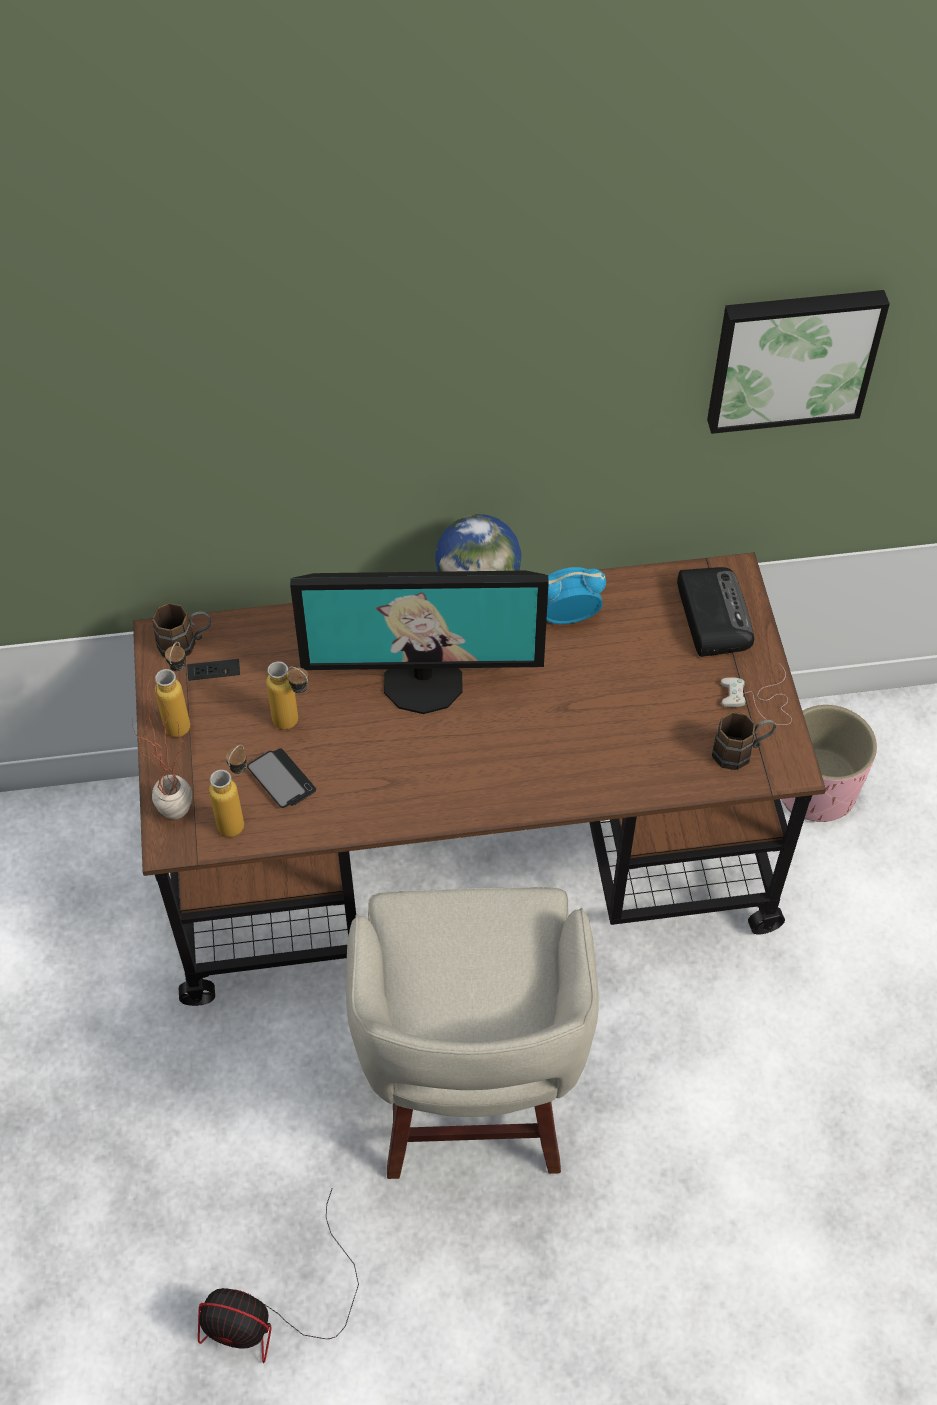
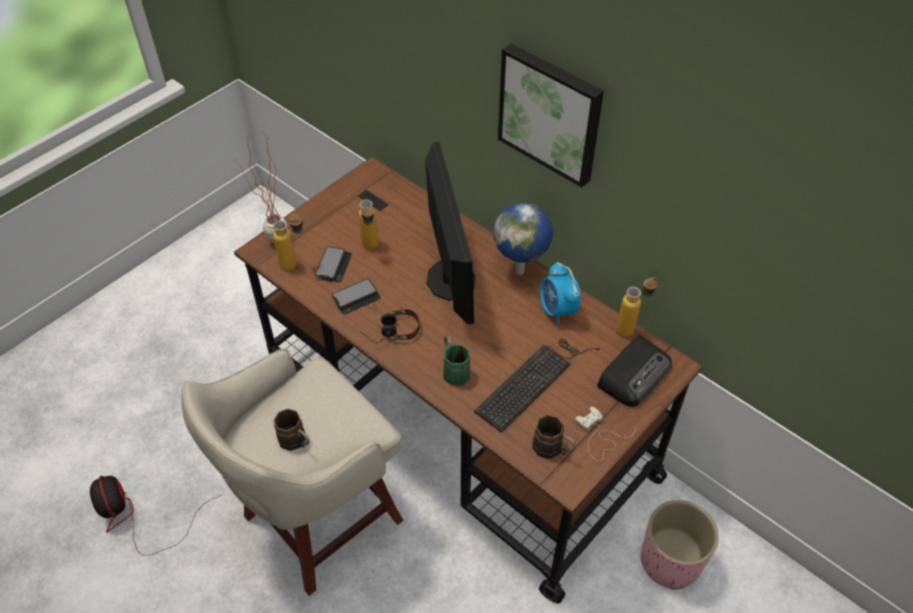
camera: 50 degrees right, 5 degrees down
(182, 719) = (333, 208): bottle -> bottle (631, 328)
(185, 643) = (377, 181): brown mug -> brown mug (296, 442)
(357, 789) = (356, 297): none -> phone
(423, 681) = (449, 280): monitor -> monitor turned 150 degrees counterclockwise
(444, 790) = (390, 332): none -> headphones
(556, 766) = (454, 369): none -> green mug
(567, 616) = (557, 310): alarm clock -> alarm clock turned 150 degrees counterclockwise
(639, 705) = (534, 380): none -> keyboard
(792, 356) = (759, 224): picture -> picture (551, 113)

